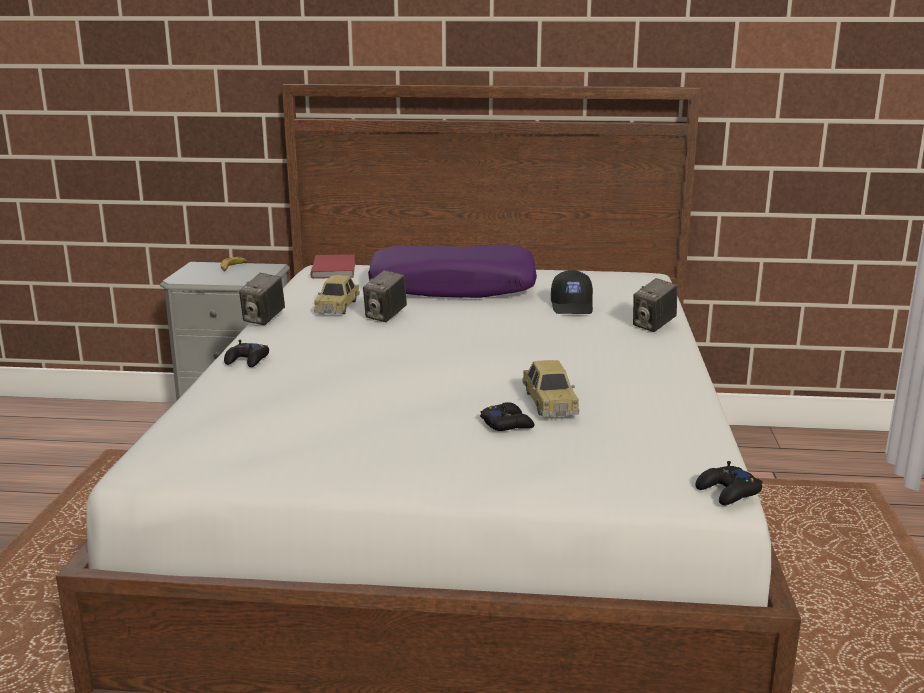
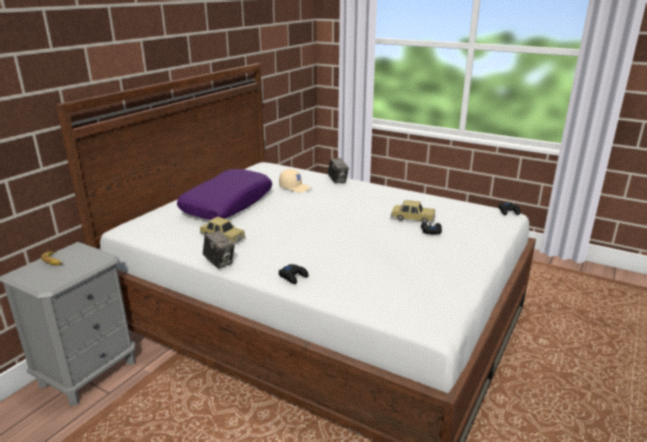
camera: 65 degrees left, 5 degrees up
(335, 269) = (141, 225): red book -> none
(385, 316) = (257, 228): camera -> none
(572, 307) = (295, 187): black cap -> beige cap

